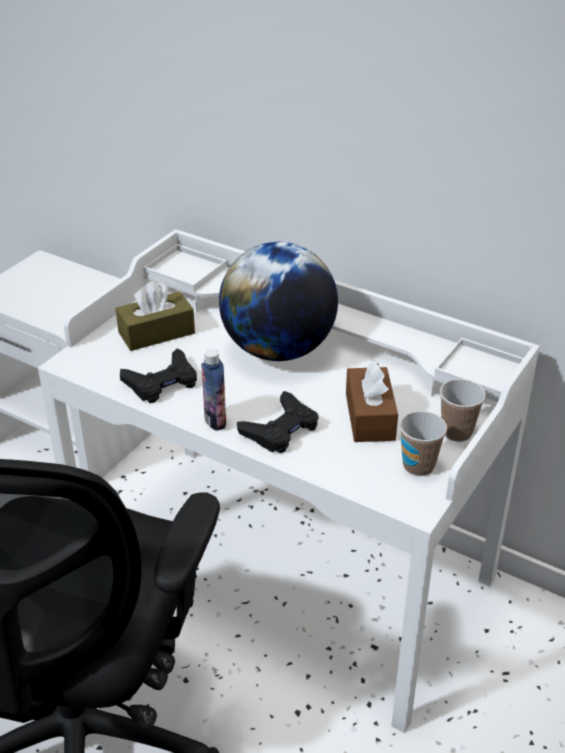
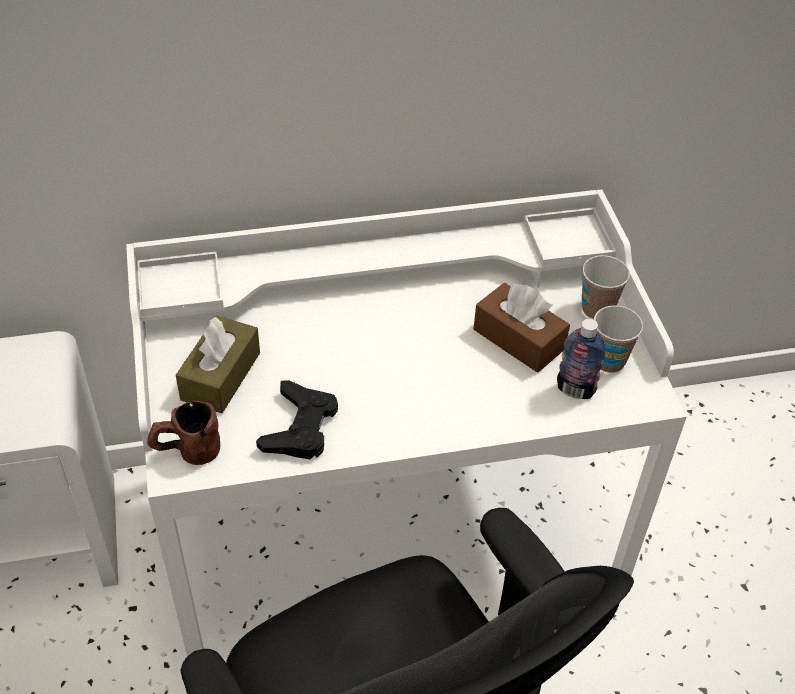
camera: 45 degrees left, 10 degrees up
(85, 358) = (186, 452): none -> brown mug
(215, 421) = (401, 433): bottle -> bottle (575, 390)
(279, 350) = (360, 320): globe -> none
(280, 429) = (466, 402): black game controller -> none

